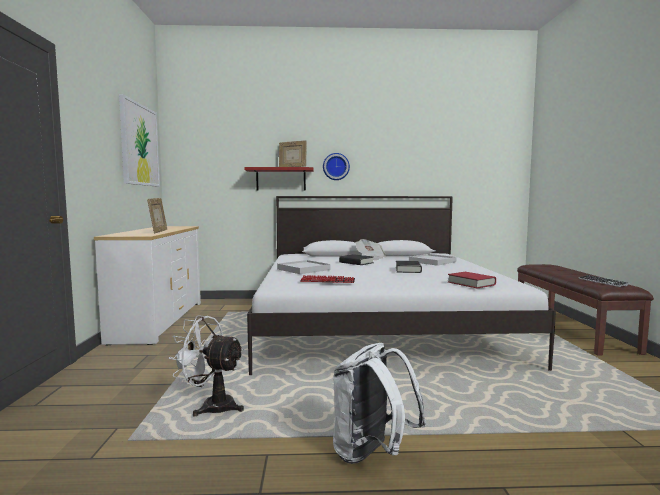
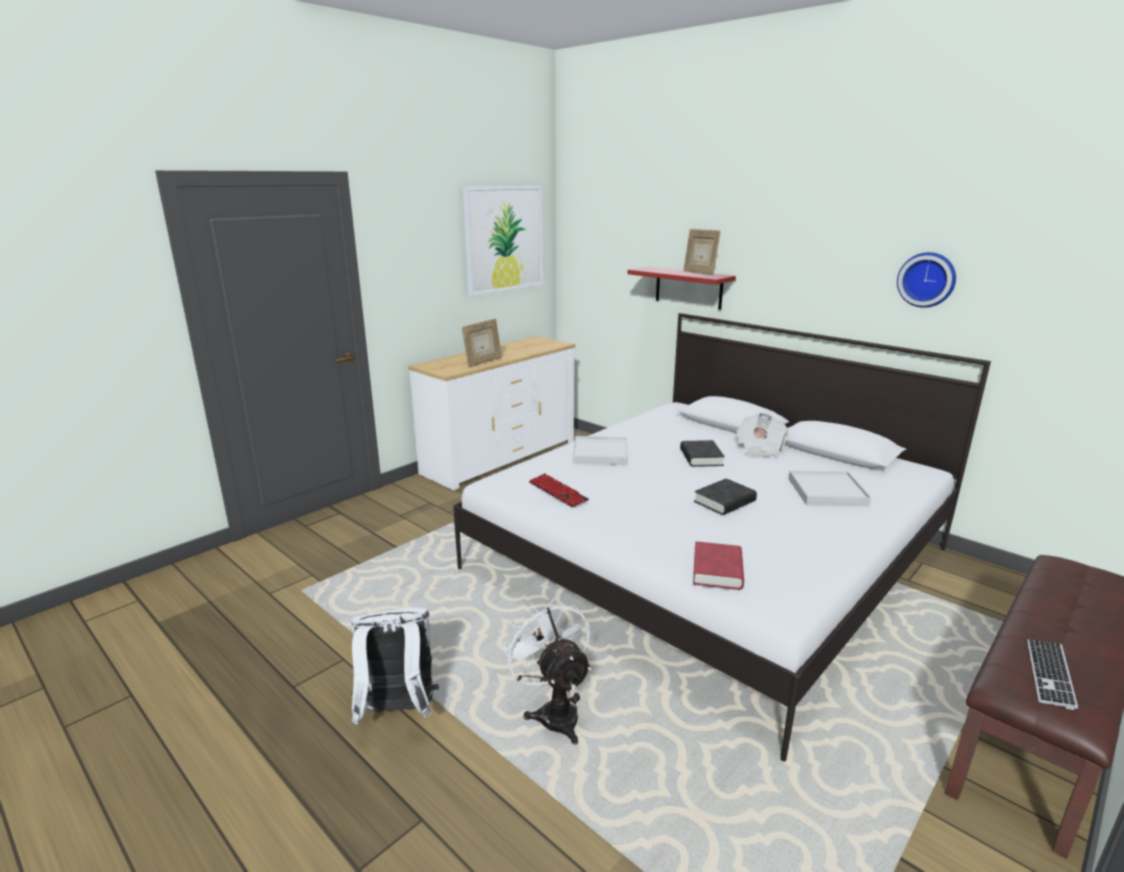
camera: 45 degrees right, 15 degrees up
(211, 406) = (384, 588): white fan -> white fan (554, 712)
(336, 166) = (771, 275): wall clock -> wall clock (927, 279)

